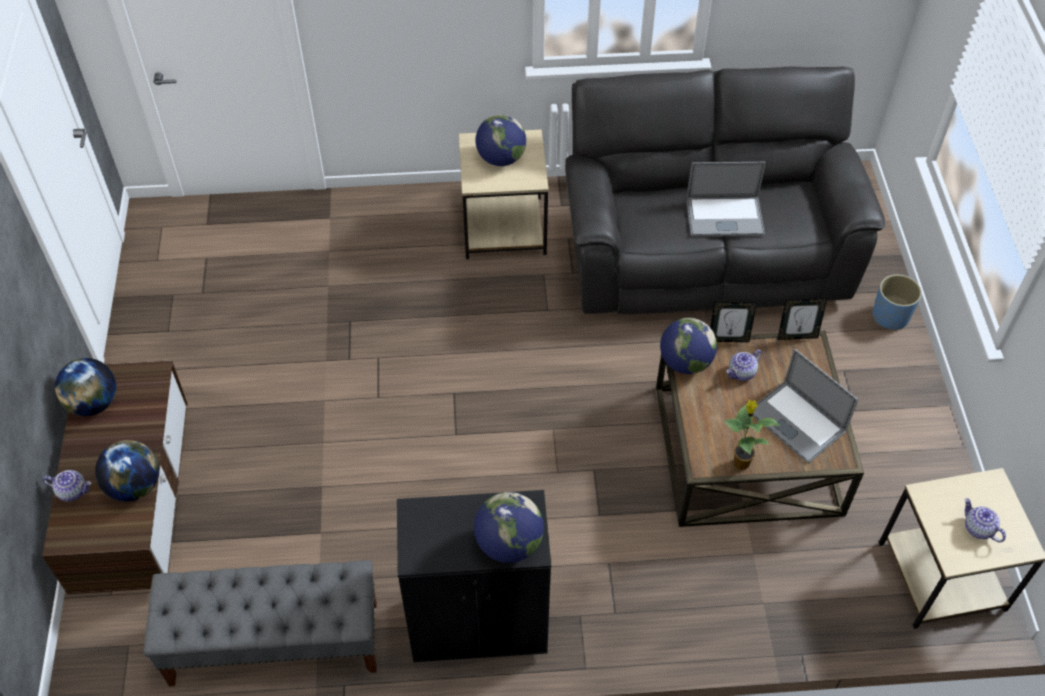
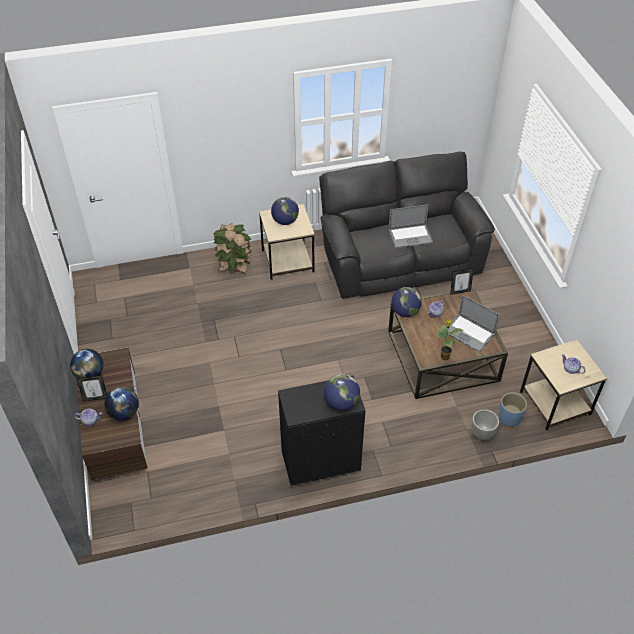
camera: 10 degrees left, 5 degrees down
(274, 644) = (211, 489): grey bench -> none
(408, 226) = (235, 267): none -> potted plant
(728, 339) = (424, 297): picture frame -> picture frame (95, 398)
(789, 616) = (482, 434): none -> grey planter
(890, 316) = (503, 280): blue planter -> blue planter (509, 417)

